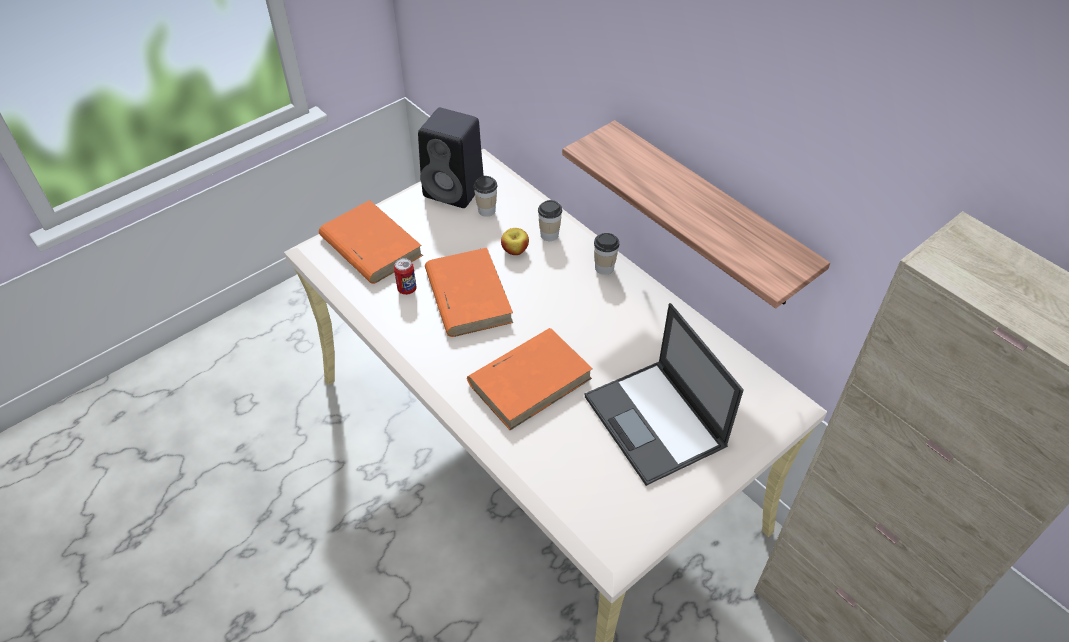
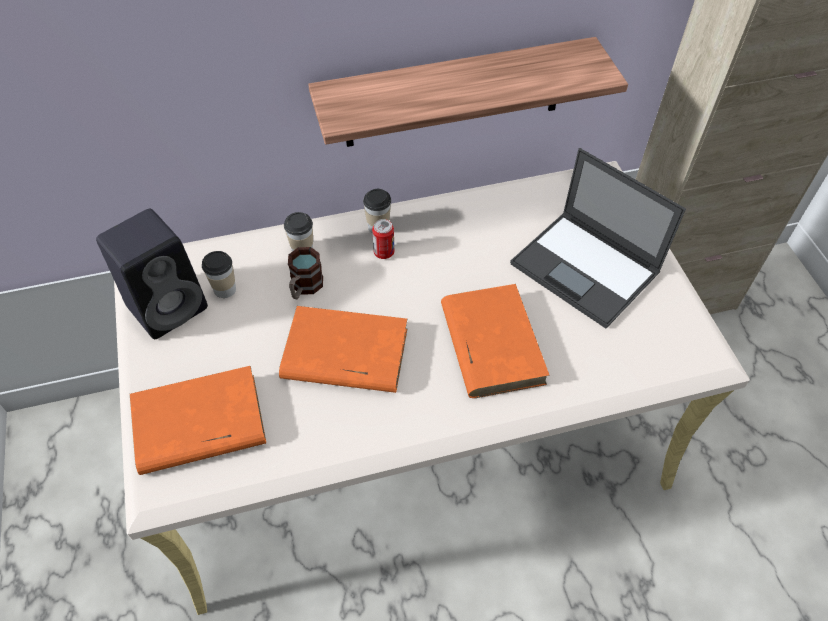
camera: 65 degrees left, 5 degrees up
(407, 289) = (297, 409): can -> can (384, 252)
(515, 250) = (304, 287): apple -> mug
(656, 422) = (586, 269): laptop -> laptop turned 45 degrees clockwise

